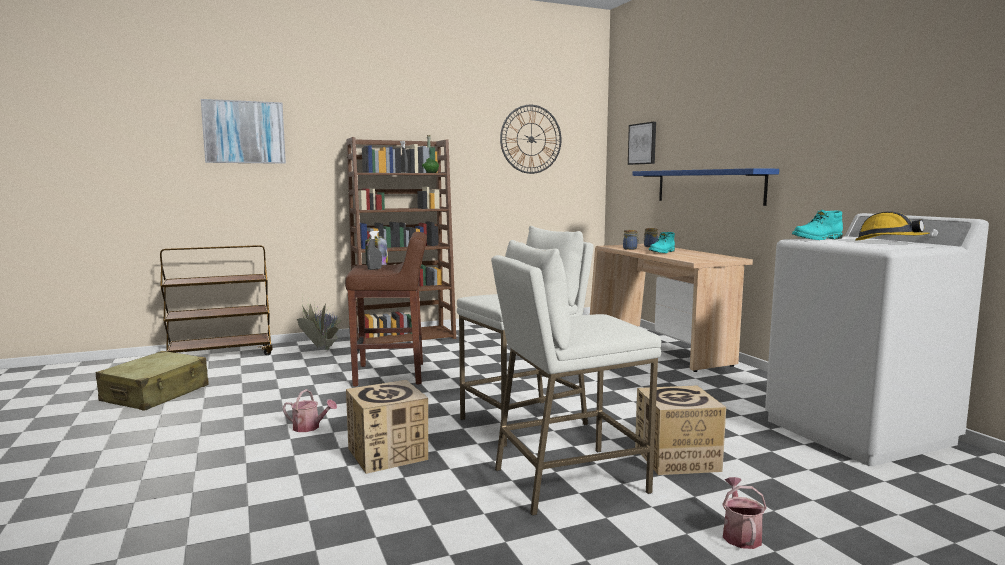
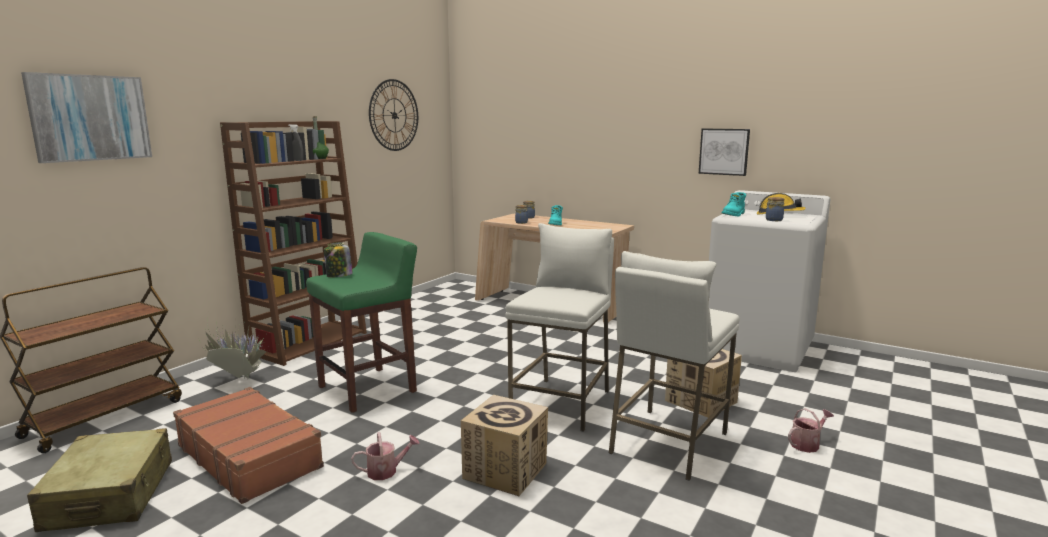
camera: 35 degrees left, 5 degrees up
(251, 394) = (250, 456): none -> brown suitcase
(374, 269) = (351, 281): grey spray bottle -> none
(391, 375) = (369, 389): brown stool -> green stool
(643, 143) = (501, 121): picture -> picture (724, 151)
(708, 186) = (582, 163): blue shelf -> none
(740, 534) = (807, 444): watering can -> watering can turned 90 degrees clockwise
(854, 244) = (773, 220): none -> jar

